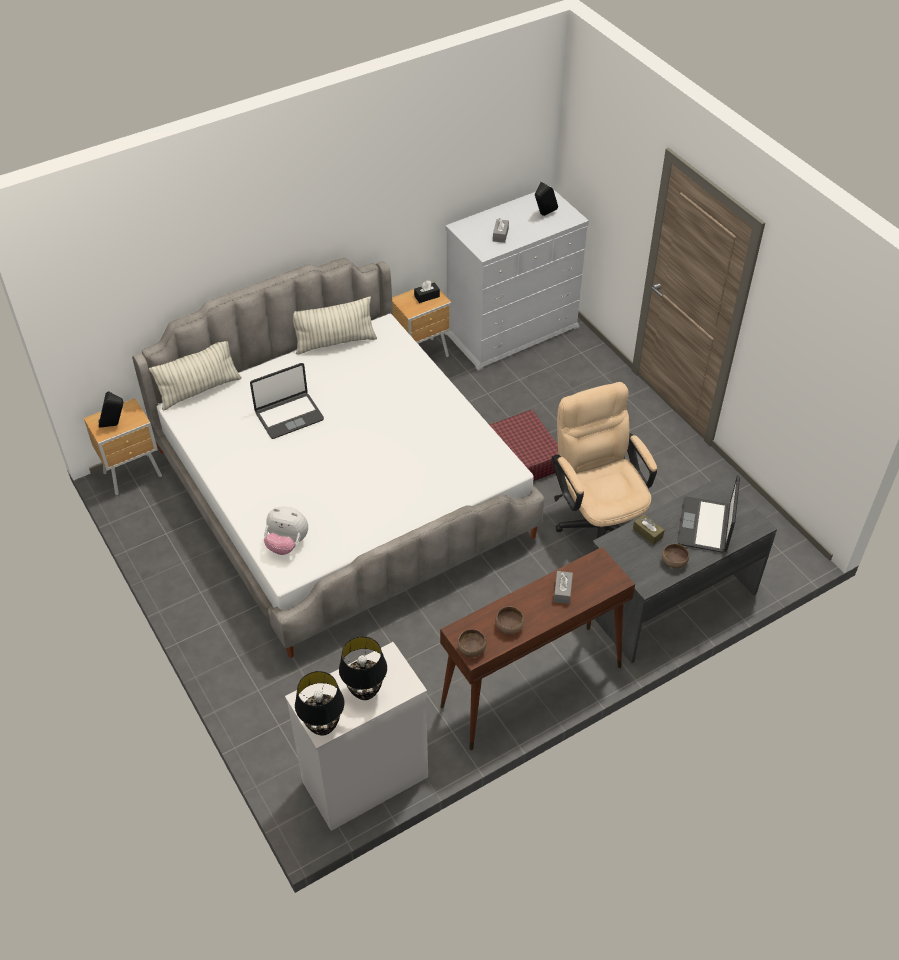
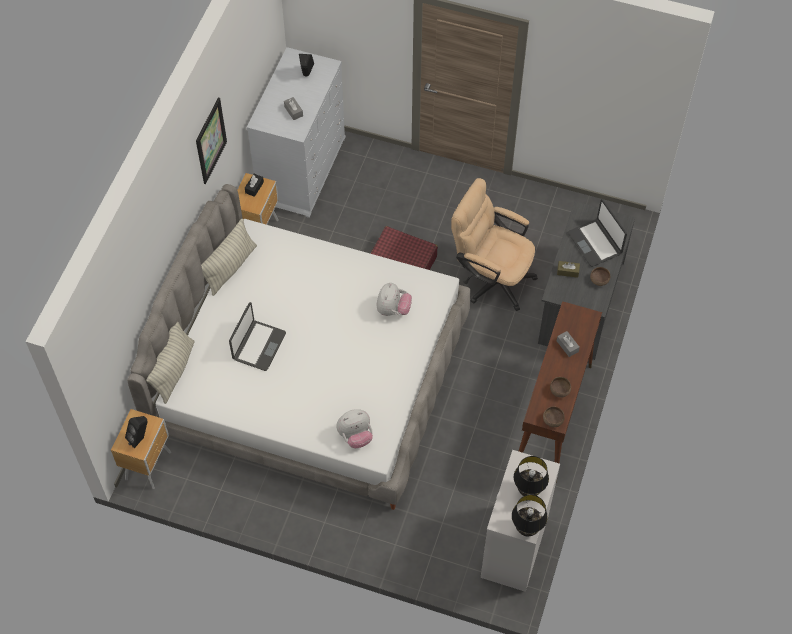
camera: 40 degrees left, 10 degrees up
(372, 191) = (210, 141): none -> picture
(440, 462) = (393, 309): none -> plush toy

